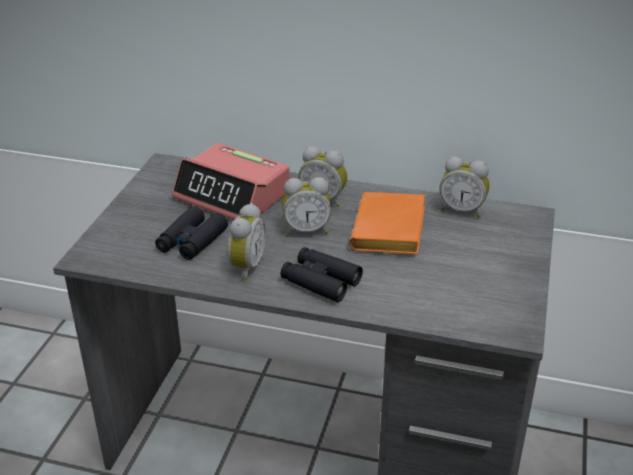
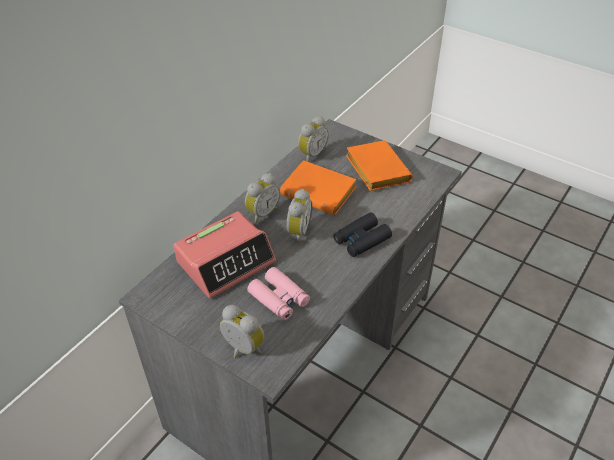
camera: 70 degrees left, 10 degrees up
(192, 241) = (279, 298): black binoculars -> pink binoculars
(245, 267) = (328, 275): alarm clock -> alarm clock (242, 349)
(473, 267) = (375, 170): none -> orange book

